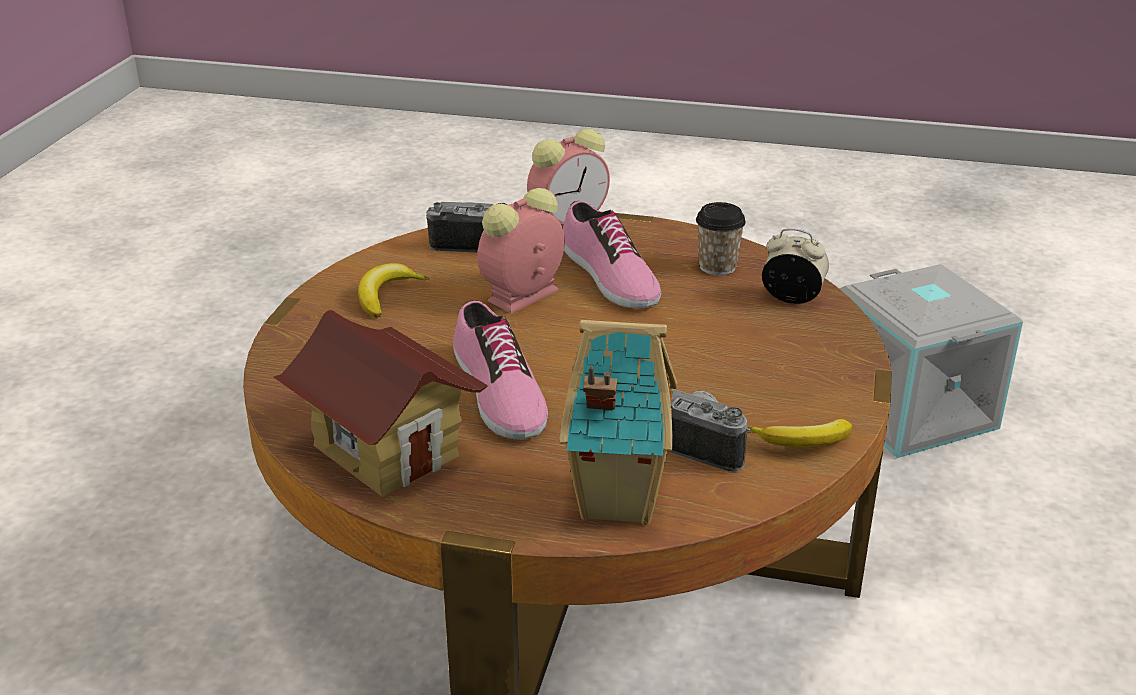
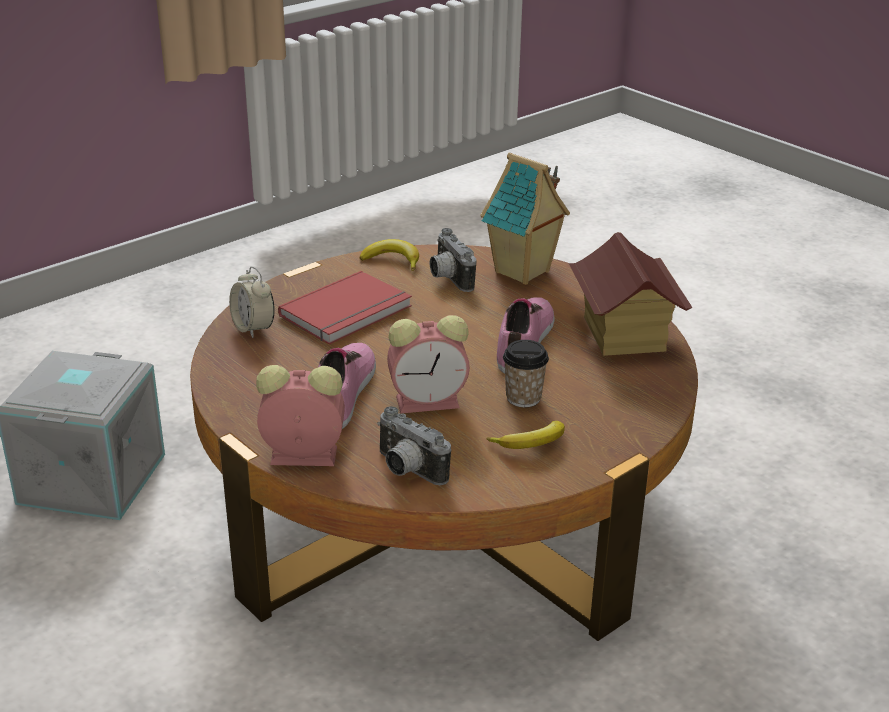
camera: 145 degrees left, 0 degrees up
(717, 267) = (256, 369): cup -> cup (523, 398)
(734, 351) = (348, 312): none -> red book

